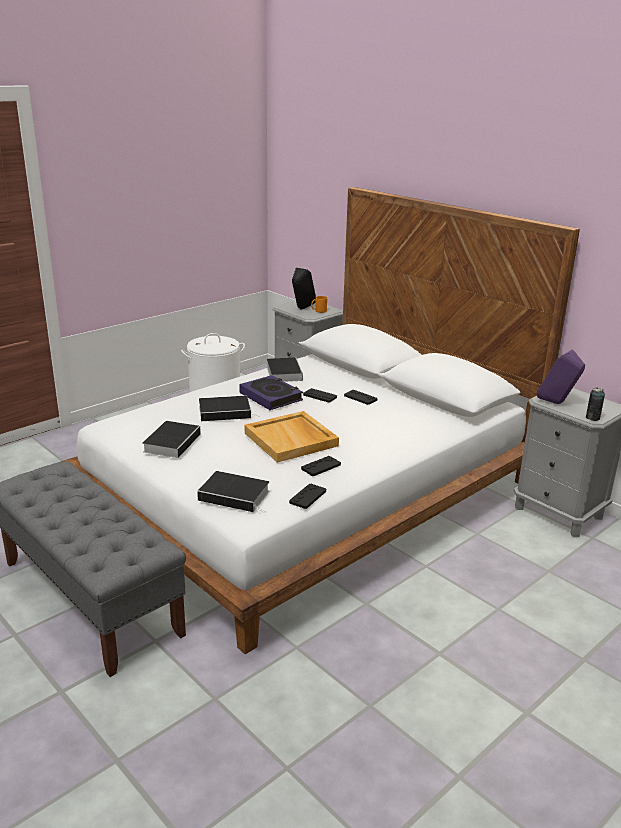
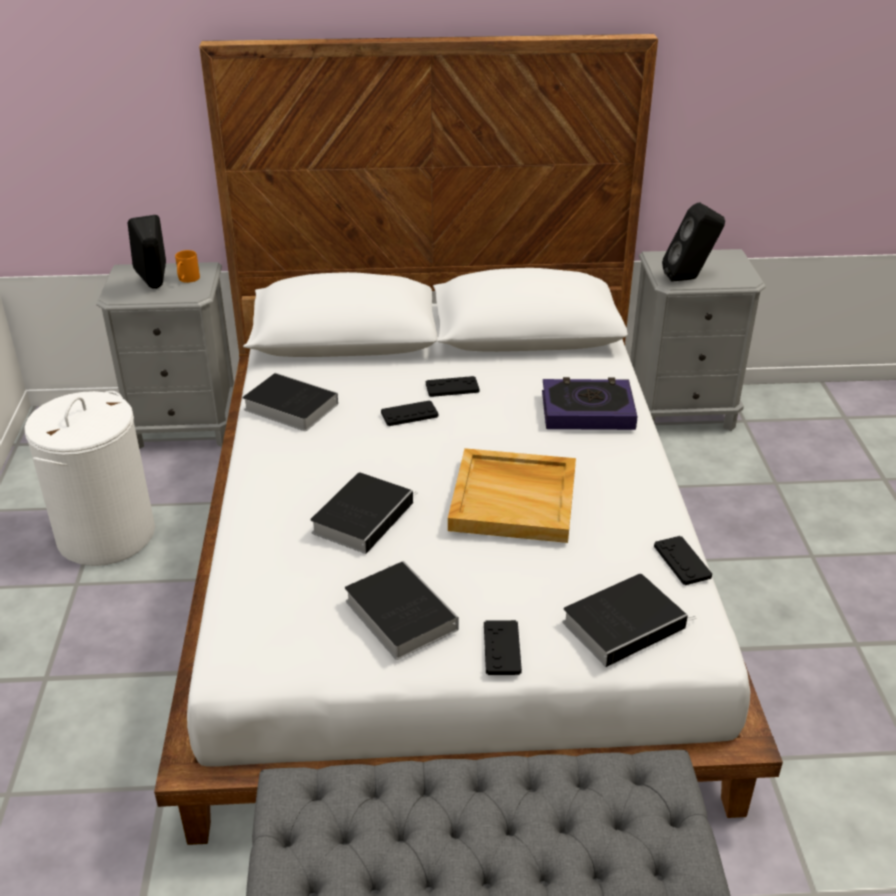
camera: 50 degrees left, 10 degrees up
(271, 397) = (360, 454): book -> book (587, 411)
(321, 467) = (615, 512): black game controller -> black game controller (502, 648)
(557, 403) = (689, 279): purple speaker -> black speaker
(592, 418) = (745, 280): can -> none

